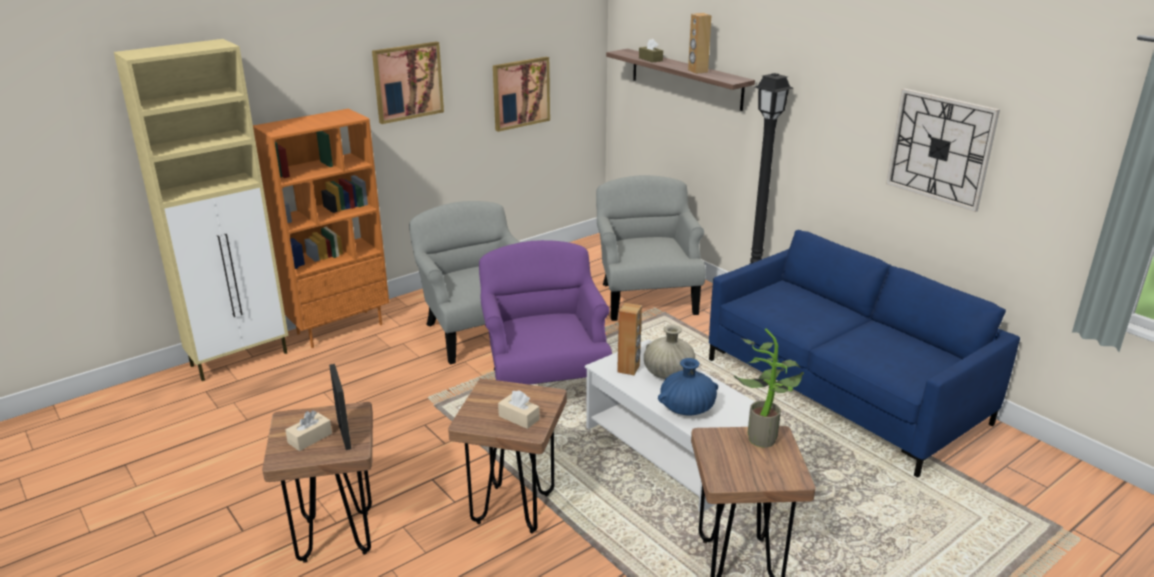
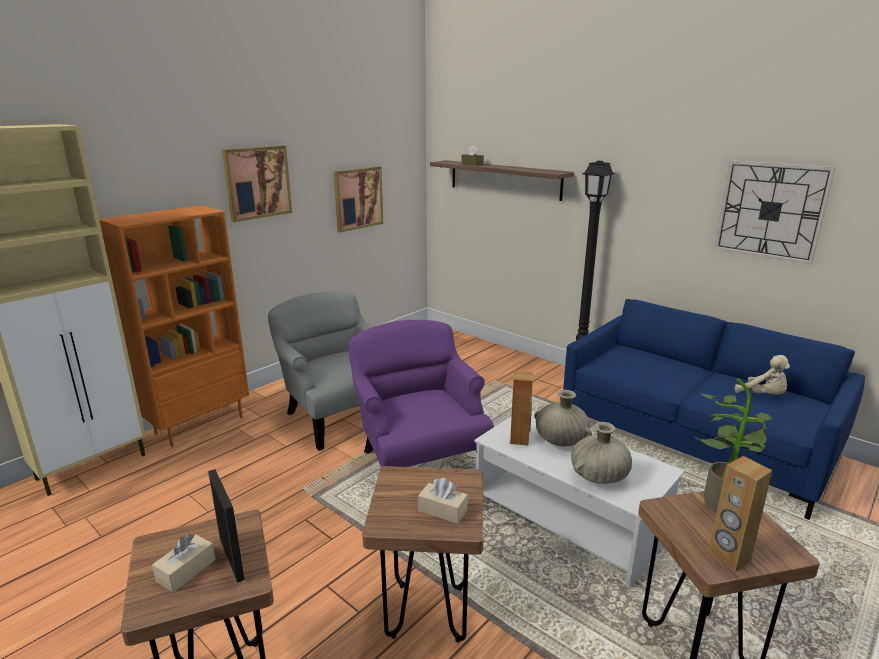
camera: 10 degrees left, 5 degrees down
(646, 297) = (483, 372): grey armchair -> none
(687, 409) = (599, 476): blue vase -> beige vase
(697, 71) = (519, 169): brown speaker -> brown speaker (728, 557)
(903, 349) = (763, 395): none -> beige plush toy

